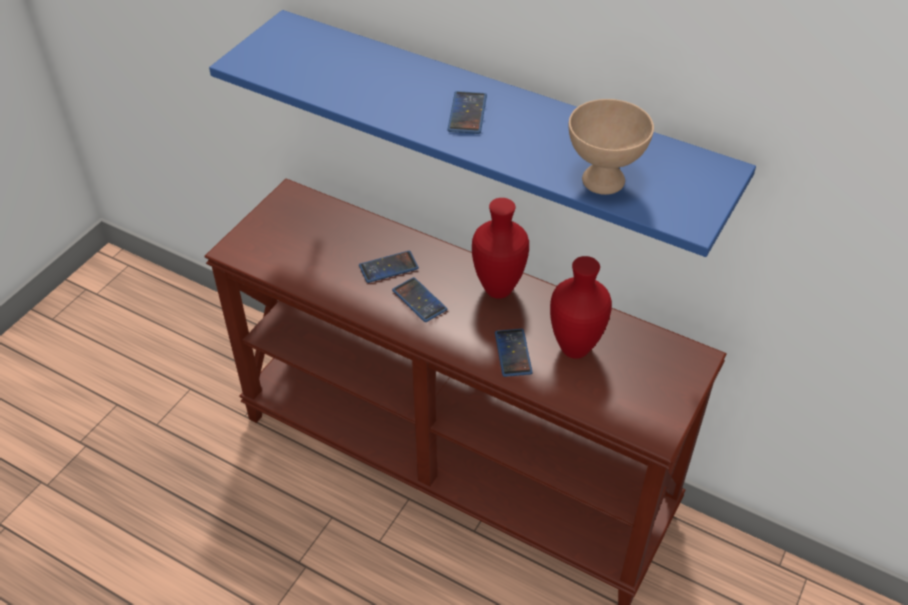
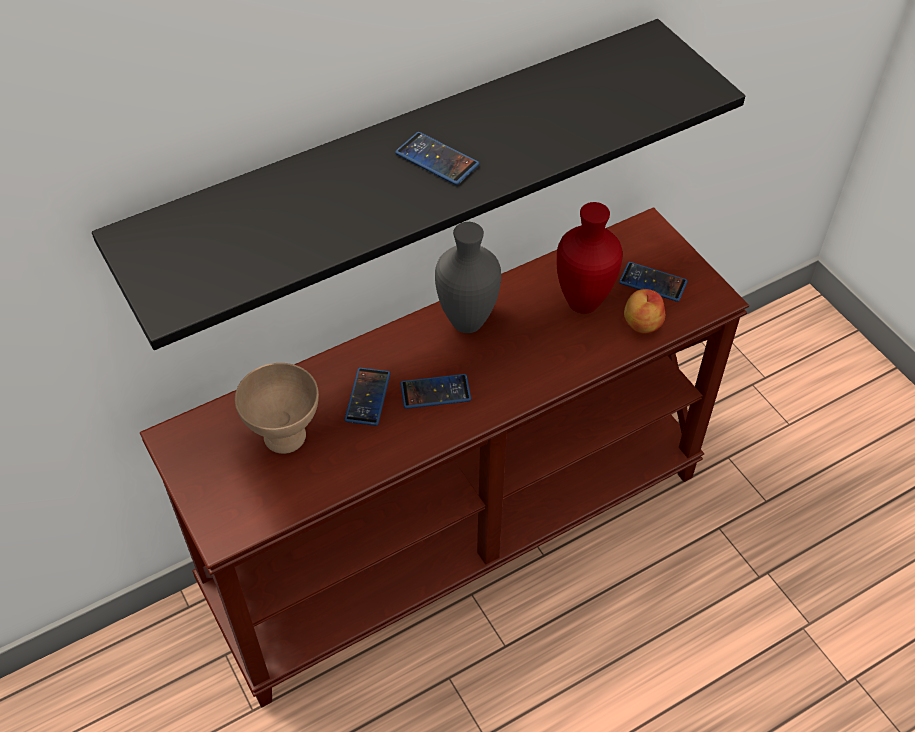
camera: 60 degrees left, 5 degrees up
(496, 289) = (465, 323): red vase -> grey vase
(497, 121) = (400, 161): blue shelf -> black shelf
(513, 353) = (558, 351): phone -> phone (653, 282)
(584, 394) = (641, 324): none -> apple
(602, 181) = (614, 115): beige bowl -> beige bowl (285, 438)

